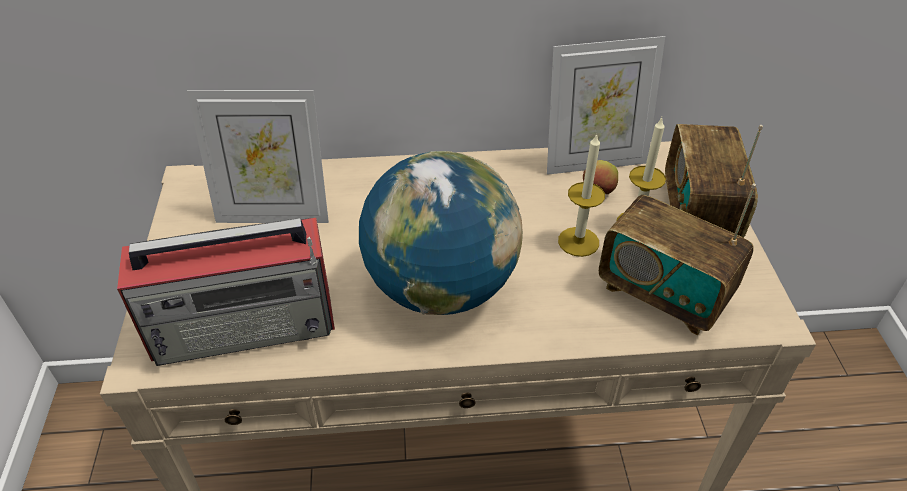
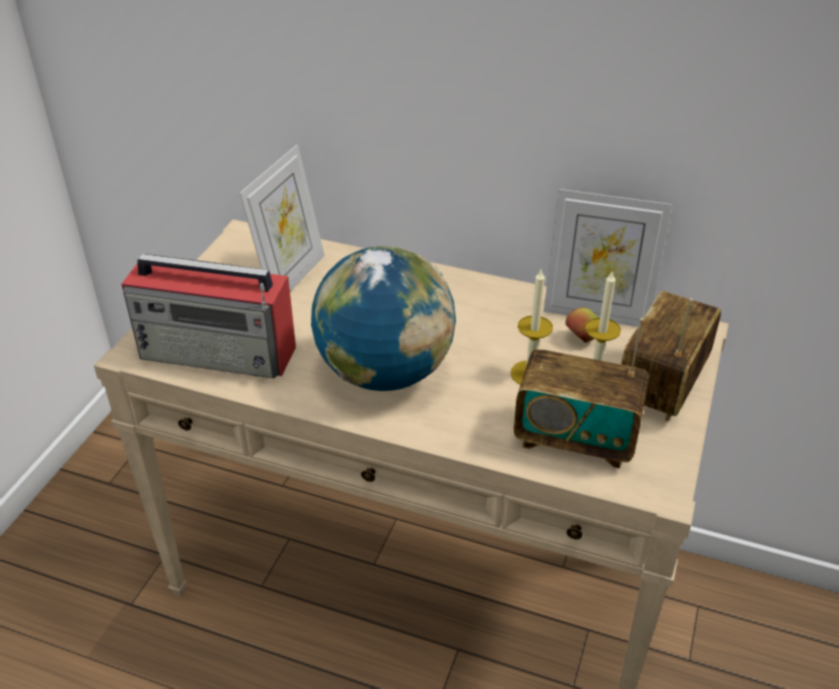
camera: 25 degrees right, 5 degrees down
(274, 214) = (290, 278): picture frame -> picture frame turned 90 degrees counterclockwise
(663, 294) = (575, 438): radio -> radio turned 45 degrees counterclockwise

